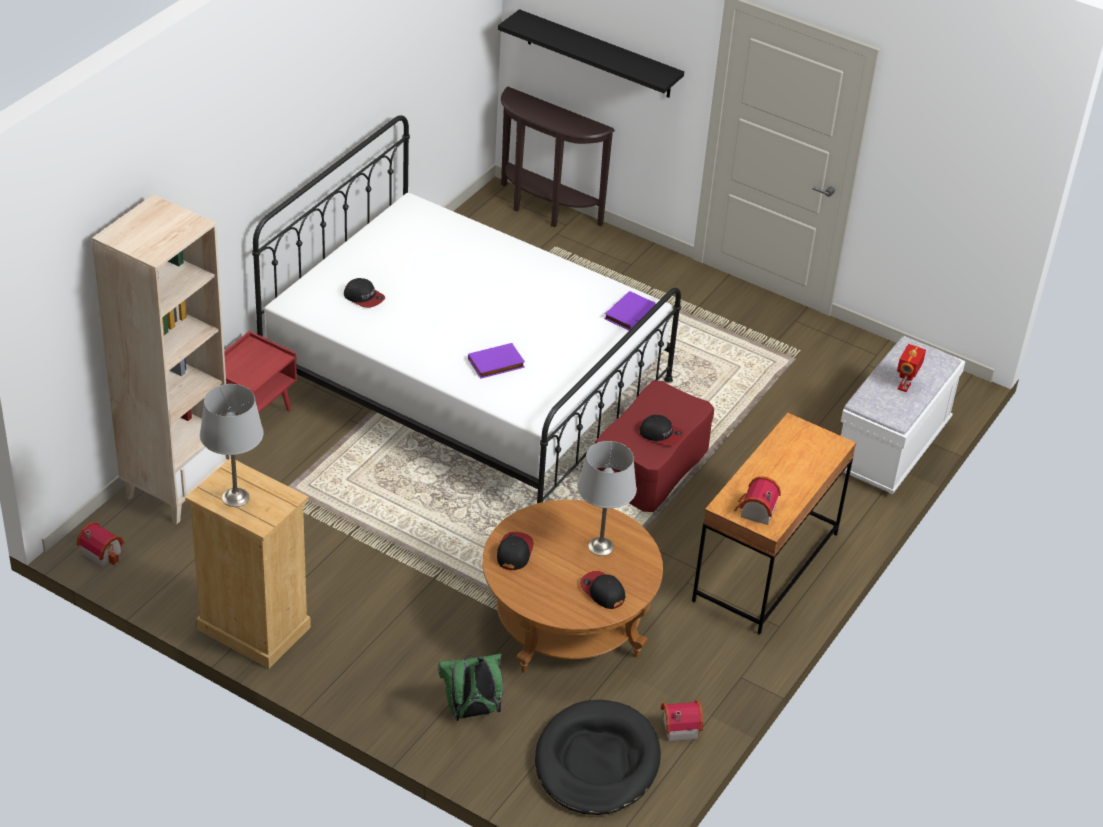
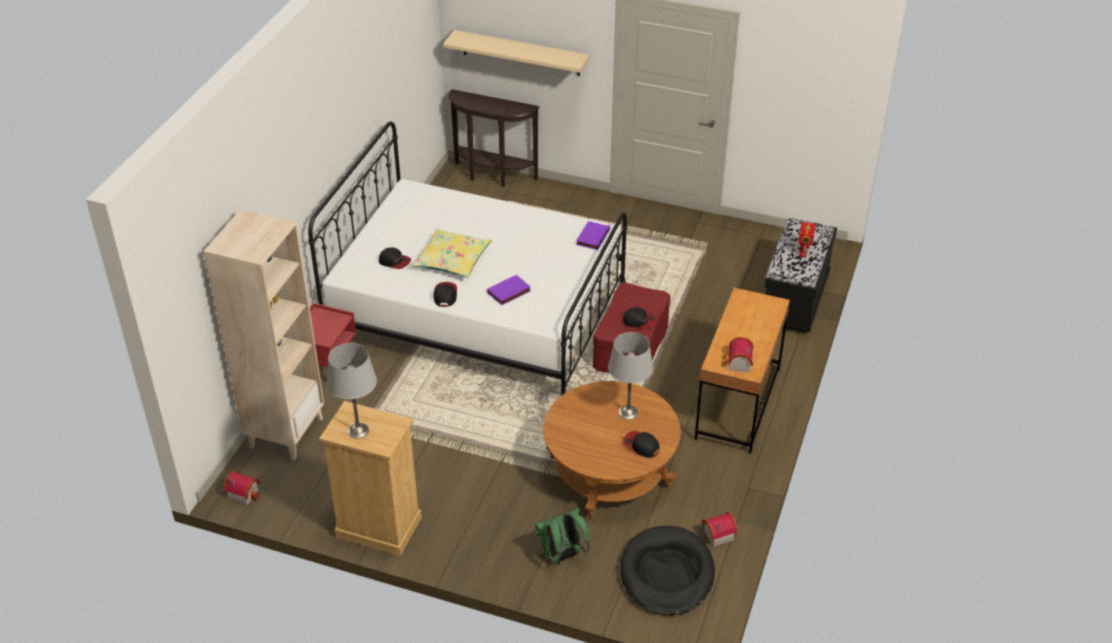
camera: 10 degrees left, 0 degrees up
(437, 309) = (452, 260): none -> yellow pillow
(514, 552) = (566, 429): cap -> cap (445, 295)
(599, 54) = (521, 53): black shelf -> beige shelf
(891, 448) = (795, 300): white bench -> black bench

